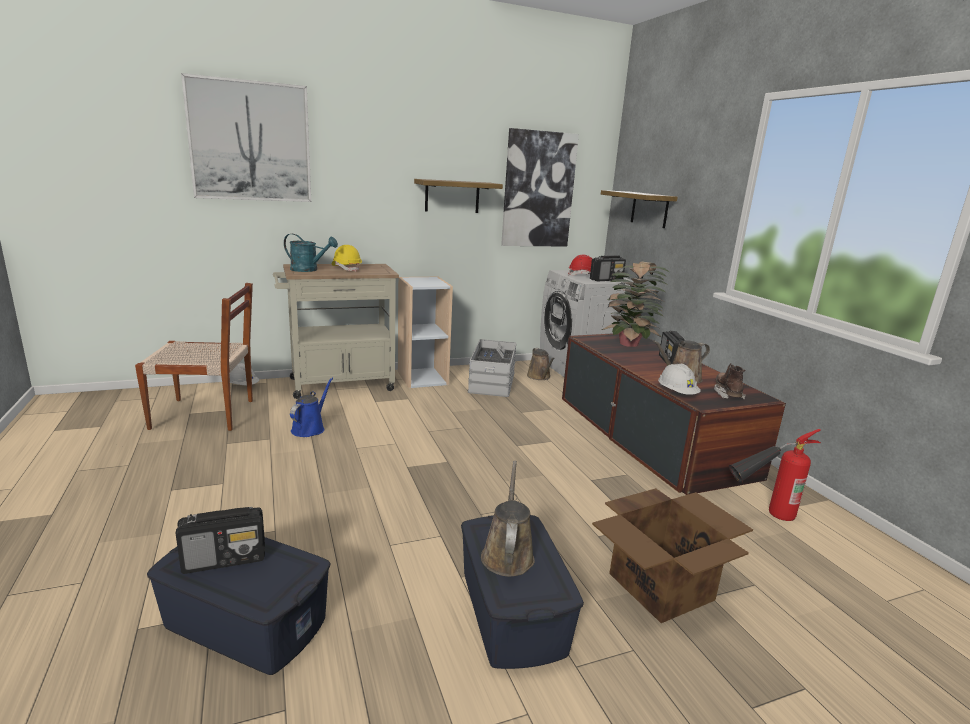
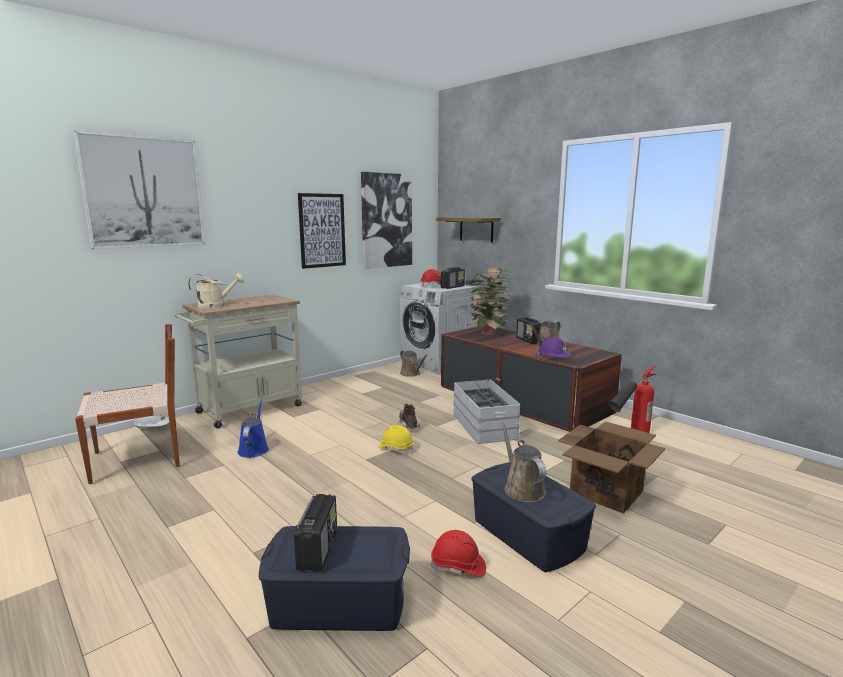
camera: 20 degrees left, 5 degrees down
(225, 559) = (318, 549): radio -> radio turned 45 degrees counterclockwise
(309, 270) = (216, 306): turquoise watering can -> beige watering can
(346, 268) = (247, 301): yellow hard hat -> yellow hard hat (396, 449)
(398, 625) = (458, 567): none -> red hard hat
(422, 377) = (317, 391): bookcase -> none
(452, 196) = (322, 230): shelf -> picture
(491, 381) = (376, 384): grey storage box -> grey storage box (483, 425)
(677, 393) = (553, 359): white hard hat -> purple hard hat
(727, 393) = (583, 354): brown boot -> brown boot (408, 425)

